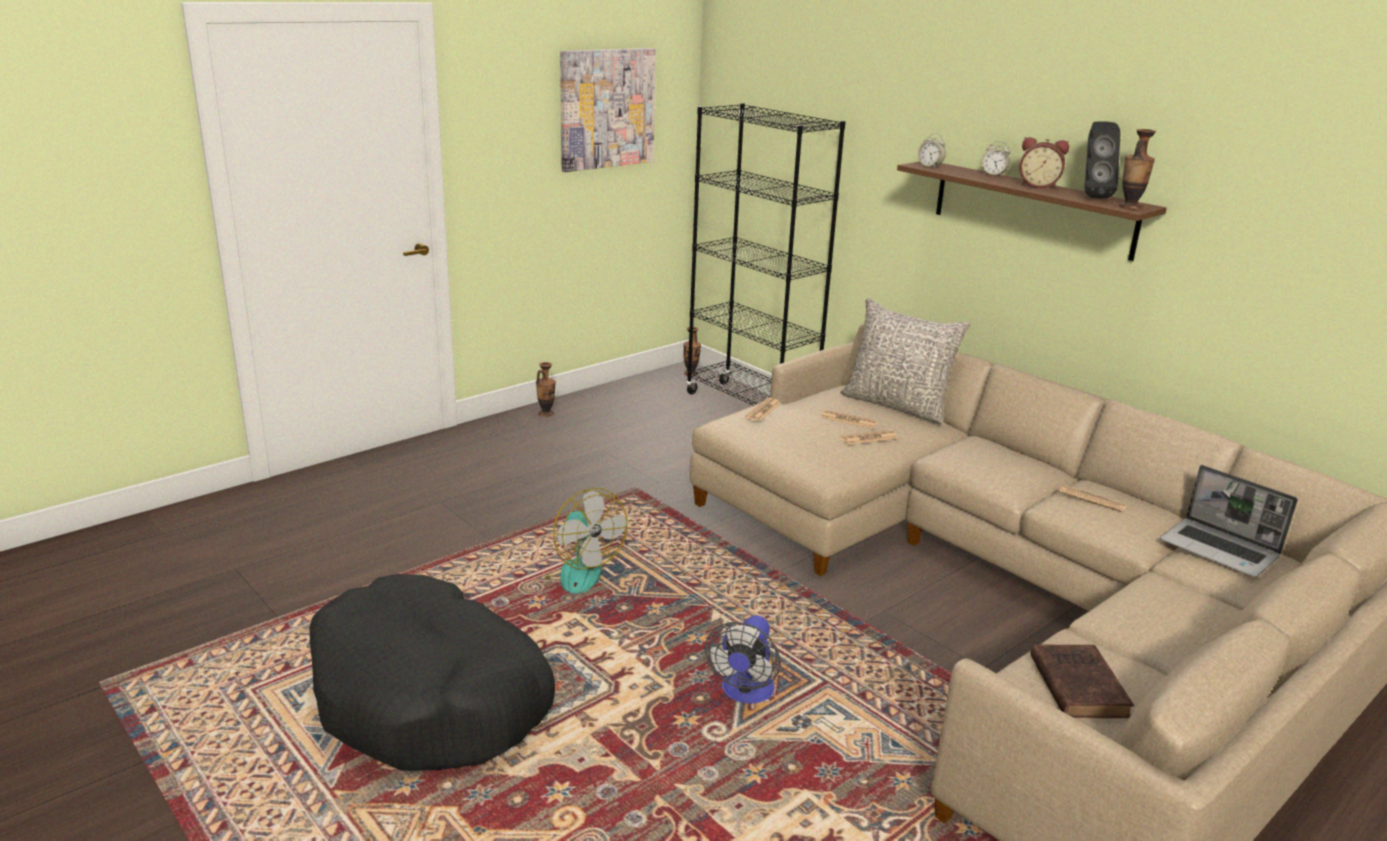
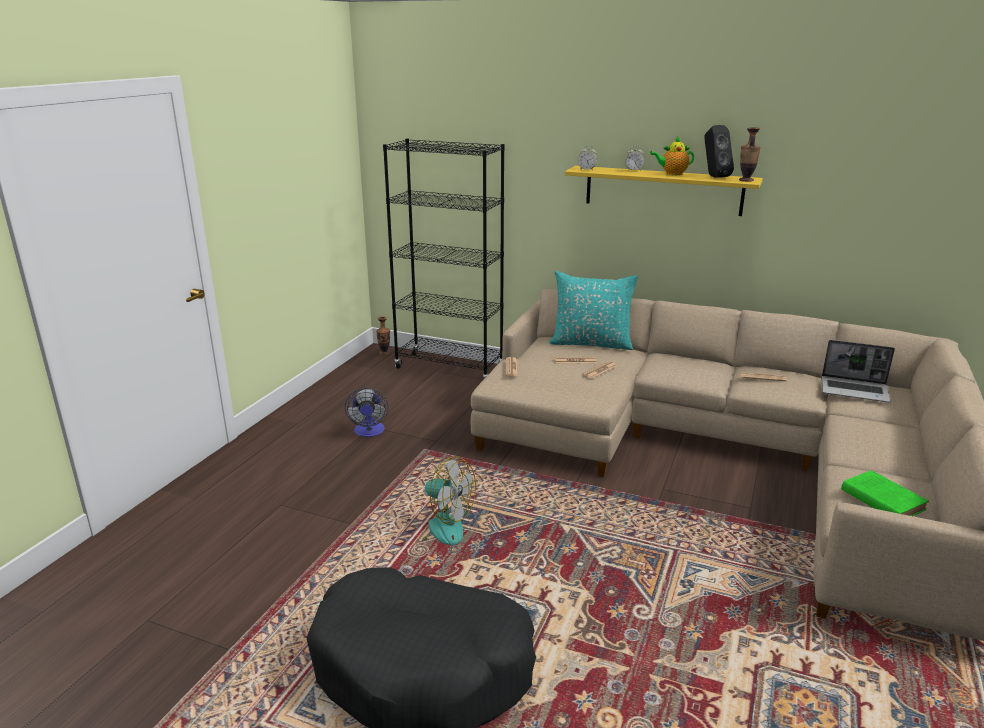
camera: 25 degrees left, 0 degrees up
(546, 414) = (302, 410): vase -> none
(607, 108) = (305, 154): picture -> none
(745, 694) = (635, 577): fan -> fan (369, 432)
(897, 405) = (591, 343): grey pillow -> turquoise pillow
(1032, 209) = (663, 190): brown shelf -> yellow shelf
(1038, 186) = (672, 174): alarm clock -> teapot
(1077, 684) = (880, 499): brown book -> green book

